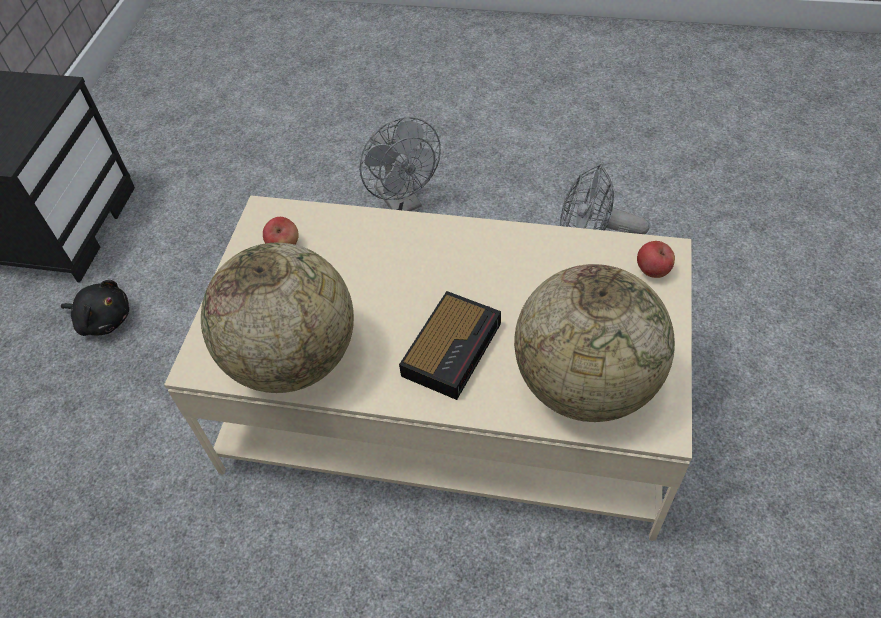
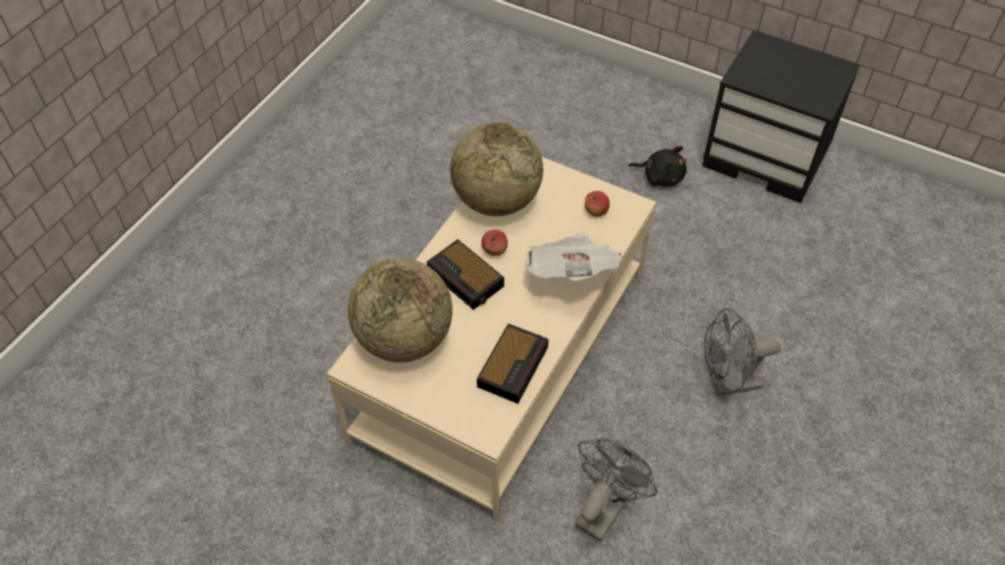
camera: 105 degrees right, 0 degrees up
(103, 319) = (660, 177): black plush toy -> black plush toy turned 105 degrees counterclockwise
(397, 244) = (571, 273): none -> newspaper
(562, 259) = (513, 365): none -> alarm clock
(652, 270) = (477, 417): apple -> apple (495, 250)

